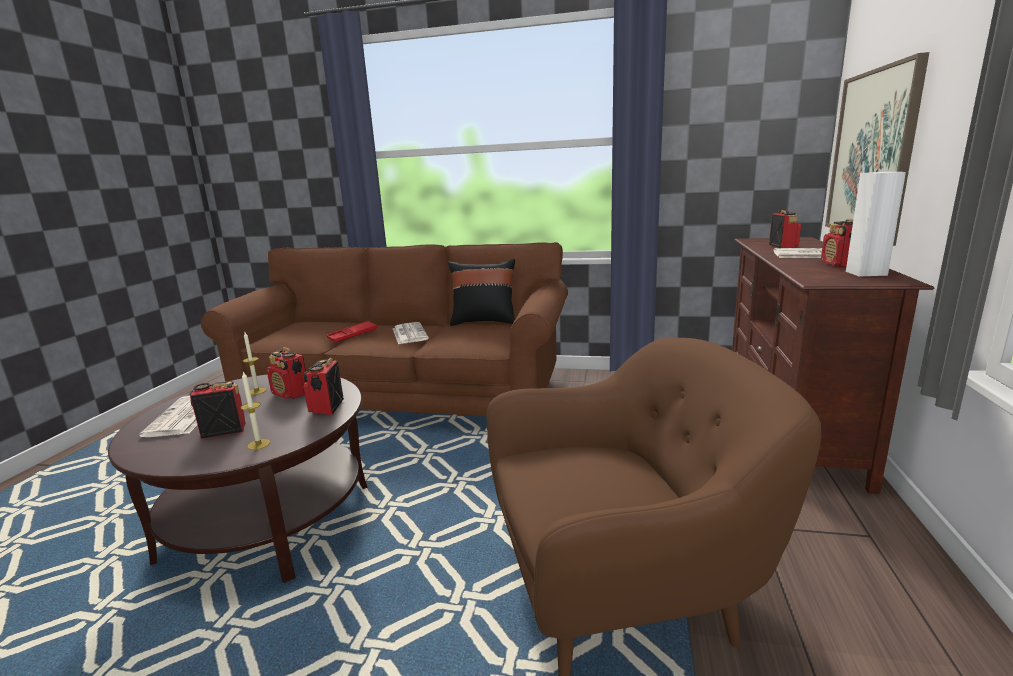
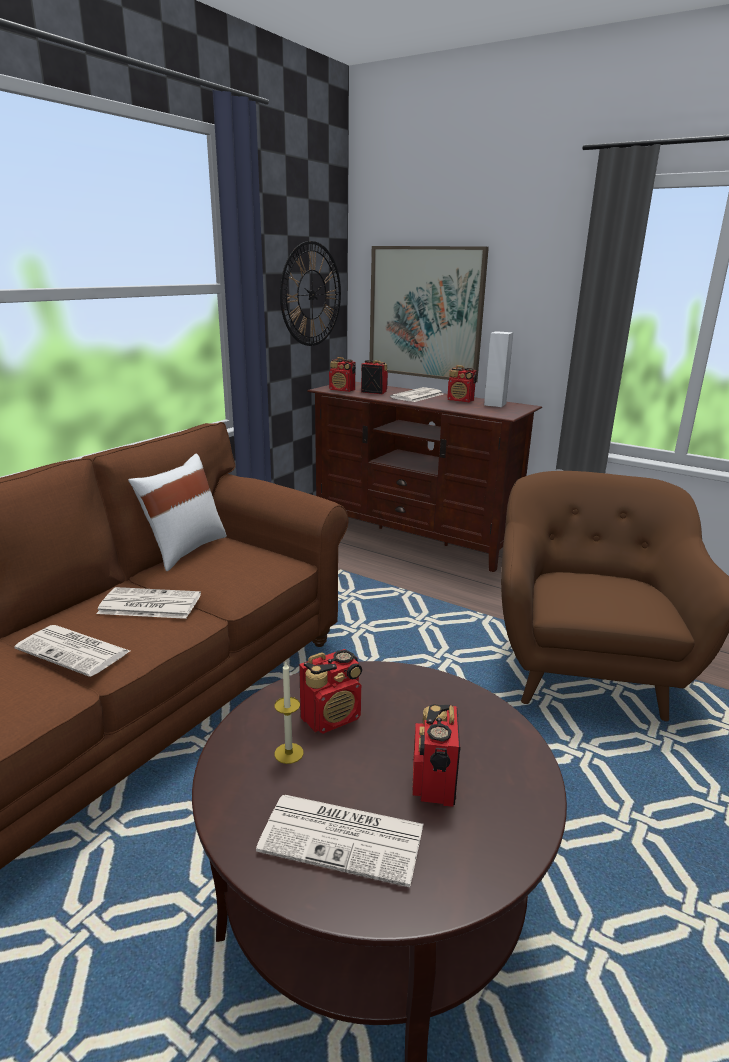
camera: 70 degrees left, 5 degrees up
(258, 444) = (498, 747): candle -> none
(326, 408) = (410, 689): radio -> radio (342, 390)
(352, 335) = (75, 651): red tray -> newspaper
(484, 321) = (184, 550): black pillow -> white pillow
(757, 142) = (311, 294): none -> wall clock

